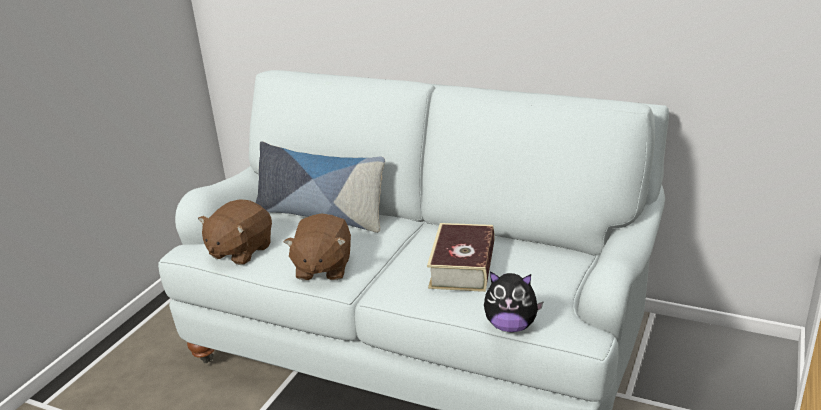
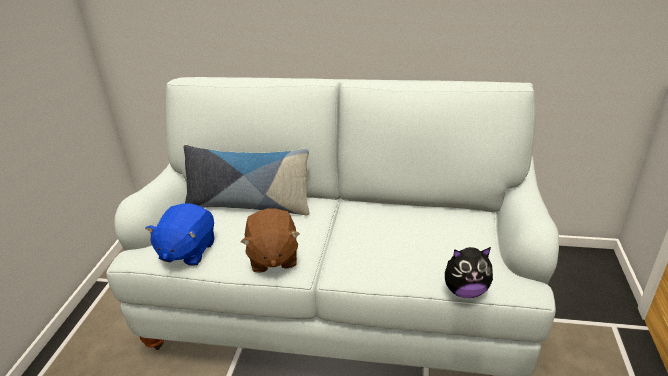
camera: 15 degrees left, 5 degrees up
(240, 251) = (187, 251): brown plush toy -> blue plush toy
(462, 266) = (398, 239): book -> none

